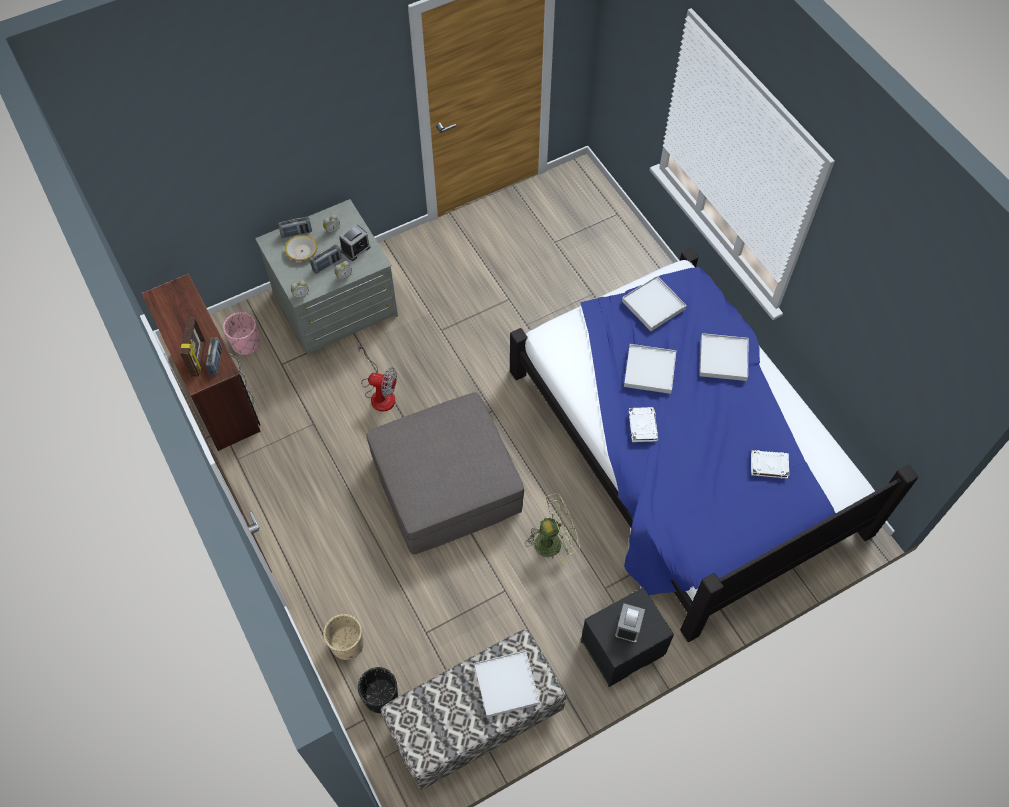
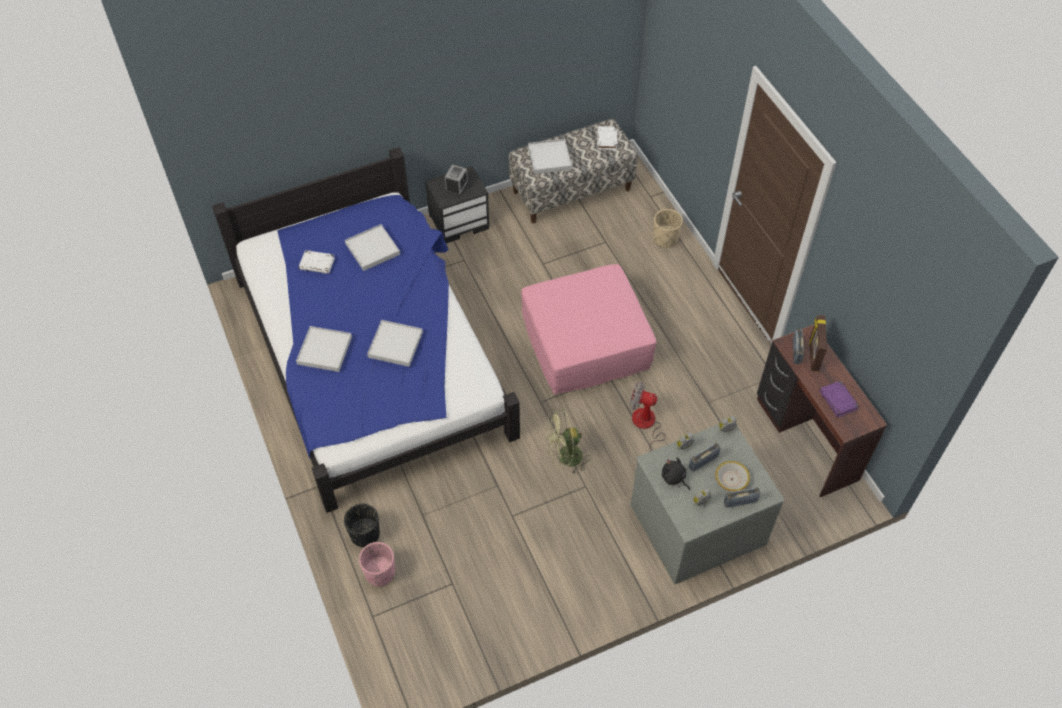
camera: 175 degrees left, 5 degrees down
(184, 312) = (838, 401): none -> purple book
(246, 344) = (785, 486): pink planter -> pink planter (380, 572)
(355, 249) = (674, 478): alarm clock -> black plush toy
(381, 697) = (638, 207): black planter -> black planter (365, 534)
(447, 484) = (585, 343): grey ottoman -> pink ottoman
(553, 541) = (499, 294): green fan -> green fan (564, 458)
(642, 425) = (414, 299): white book -> white book (607, 140)
(653, 305) = (375, 406): white tray -> white tray (372, 249)

